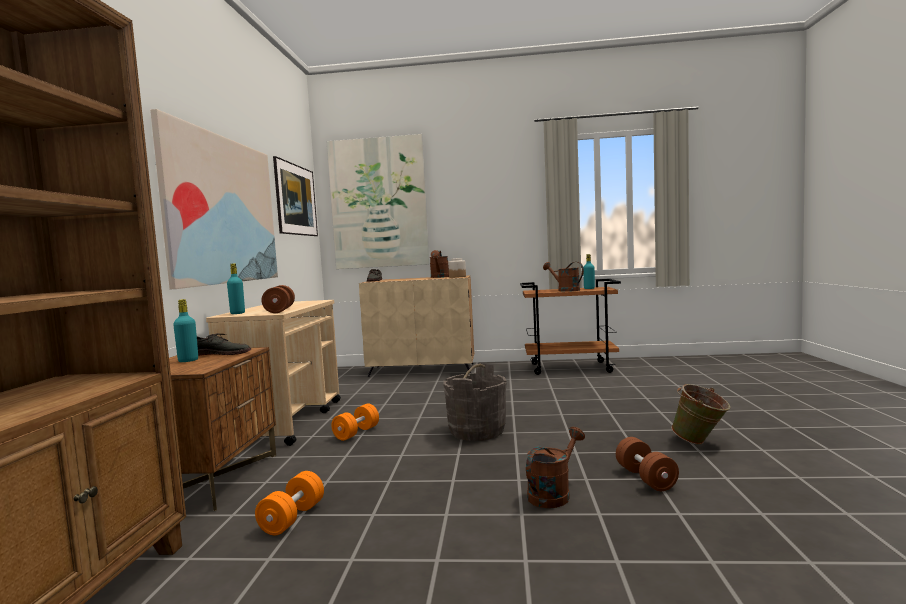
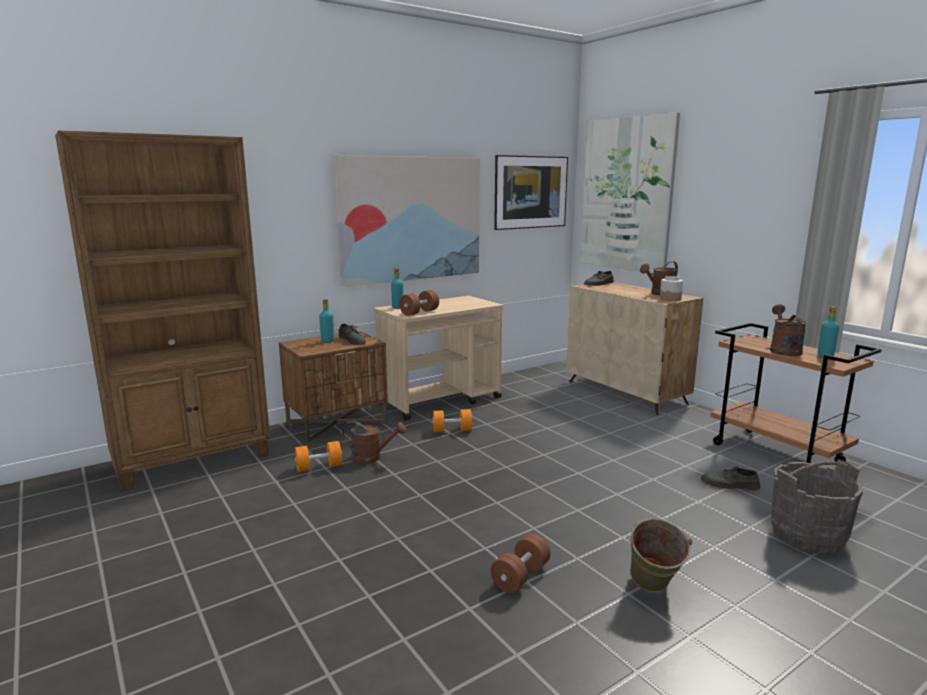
camera: 50 degrees right, 10 degrees up
(476, 431) = (518, 470): grey bucket -> grey bucket (807, 535)
(553, 494) = (442, 541): brown watering can -> brown watering can (372, 457)
(591, 387) = (729, 484): none -> grey shoe

